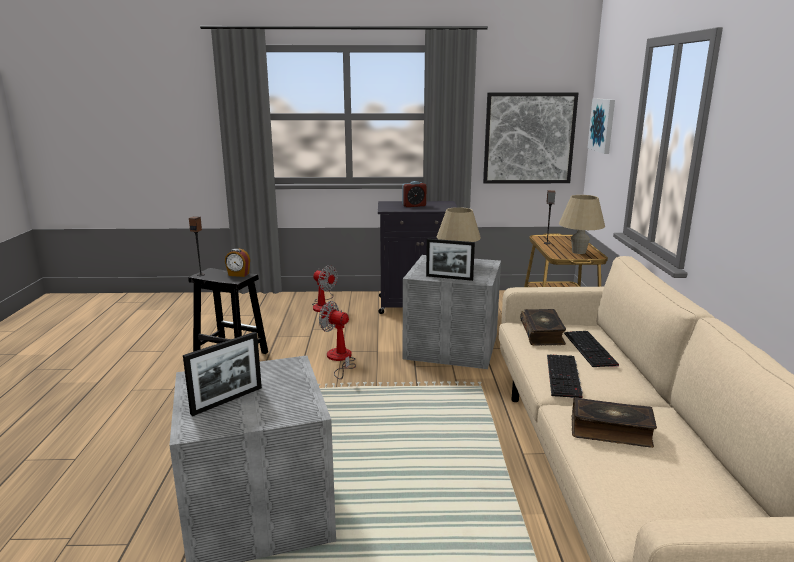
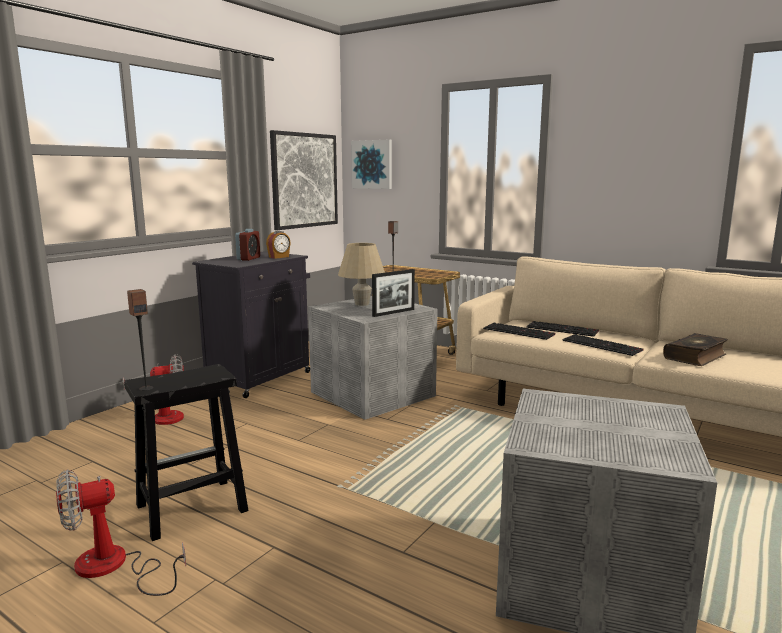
camera: 55 degrees left, 5 degrees down
(227, 400) = (615, 438): picture frame -> none
(238, 274) = (198, 371): alarm clock -> alarm clock (279, 257)
(340, 359) = (317, 446): fan -> fan (114, 567)
(542, 334) = (519, 331): book -> keyboard
(579, 252) = (431, 273): beige table lamp -> none

